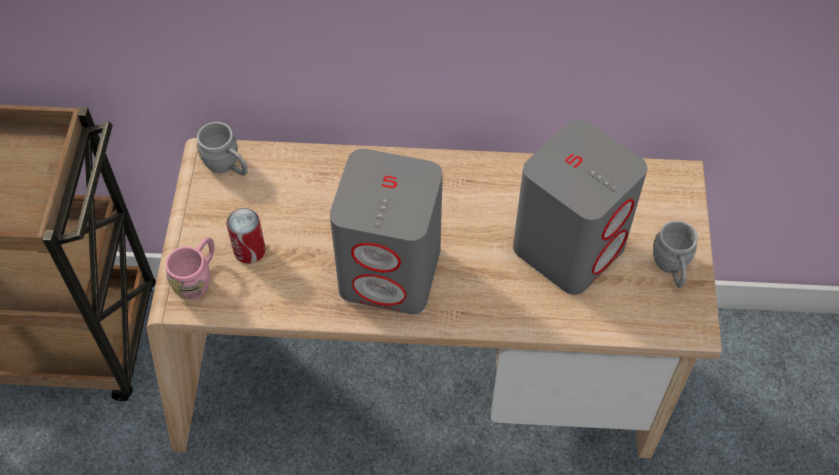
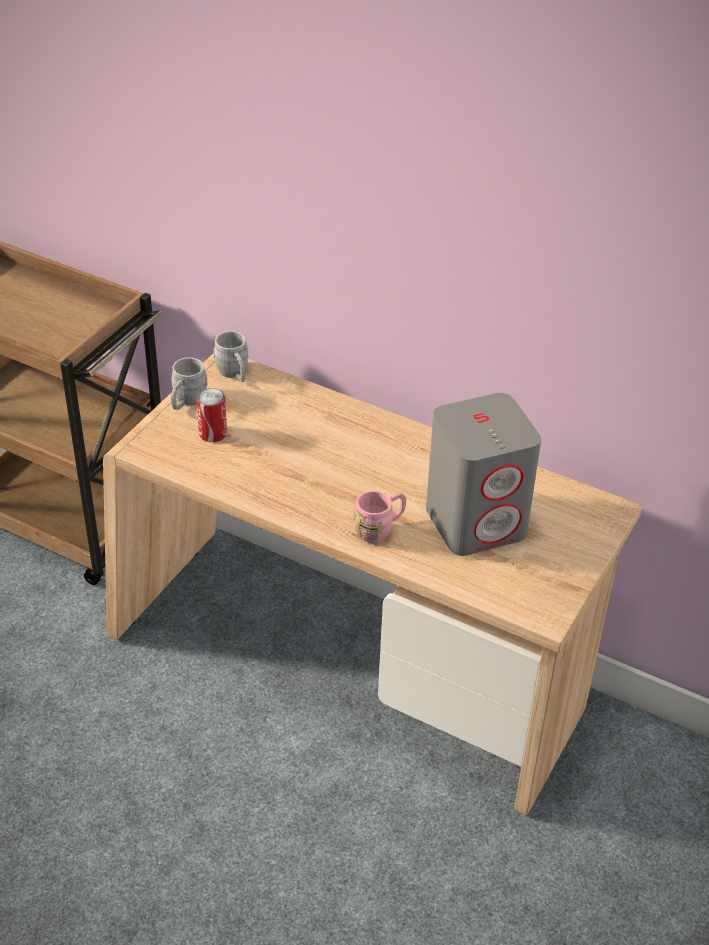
camera: 25 degrees right, 15 degrees down
(198, 278) = (161, 437): pink mug -> pink mug (380, 529)
(391, 271) = (314, 486): grey speaker -> none
(671, 268) = (557, 568): grey mug -> grey mug (186, 402)

